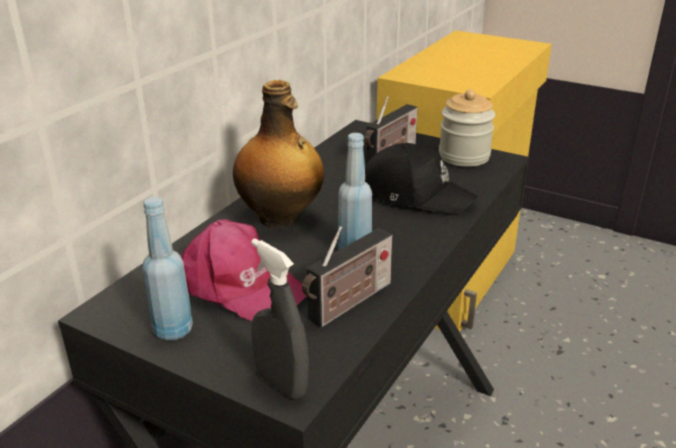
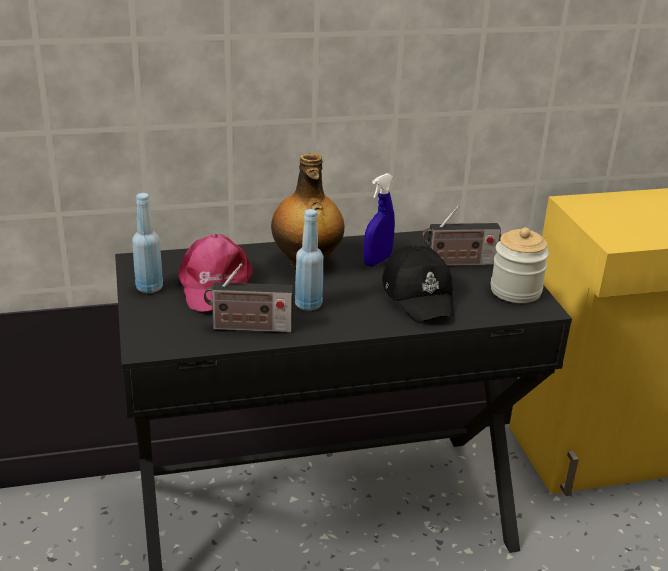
camera: 45 degrees right, 0 degrees up
(281, 384) = (148, 340): grey spray bottle -> none
(332, 185) = (377, 261): none -> blue spray bottle

